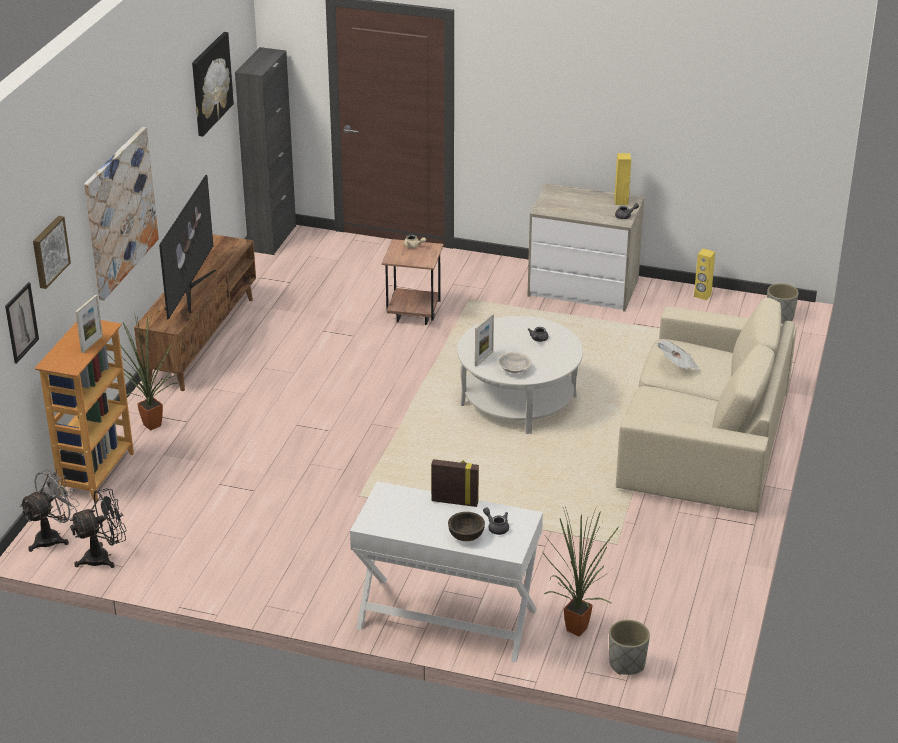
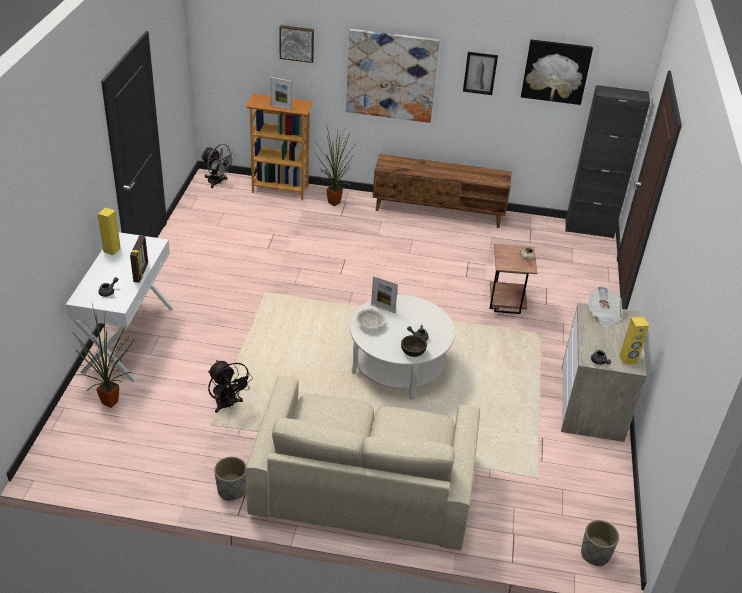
camera: 80 degrees right, 5 degrees up
(21, 322) = (255, 62): picture -> picture (480, 73)
(104, 557) = (199, 201): black fan -> black fan (228, 405)
(189, 290) = (431, 169): television -> none
(466, 536) = (100, 279): brown bowl -> brown bowl (412, 352)
(626, 664) = (68, 430): grey planter -> grey planter (231, 490)
(677, 365) = (399, 425): newspaper -> newspaper (603, 315)
(702, 295) = (613, 490): yellow speaker -> yellow speaker (111, 250)

